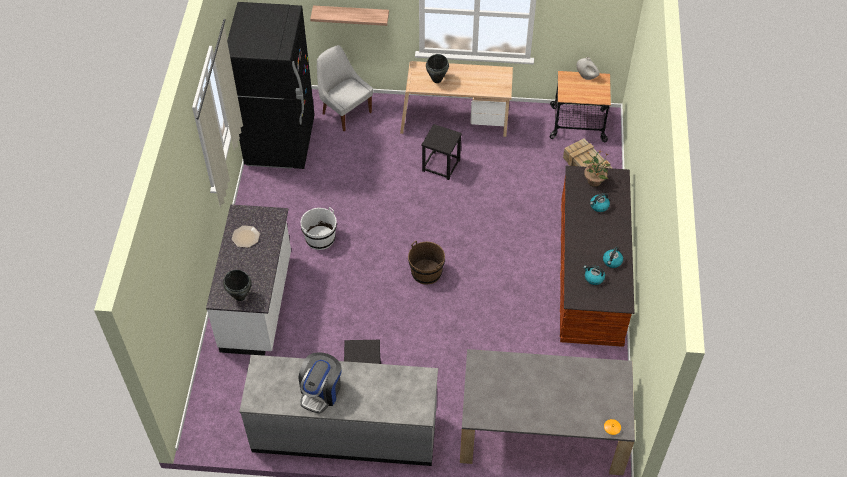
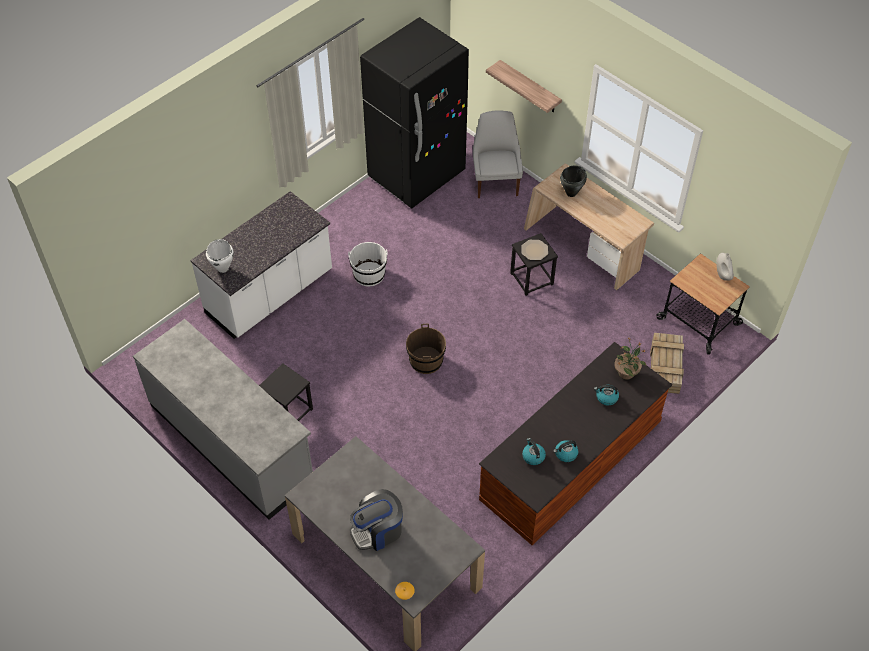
camera: 40 degrees right, 0 degrees up
(240, 296) = (223, 268): black cooking pot -> white cooking pot
(246, 237) = (274, 224): plate -> plate (534, 250)
(321, 391) = (204, 384): coffee machine -> coffee machine (378, 531)

